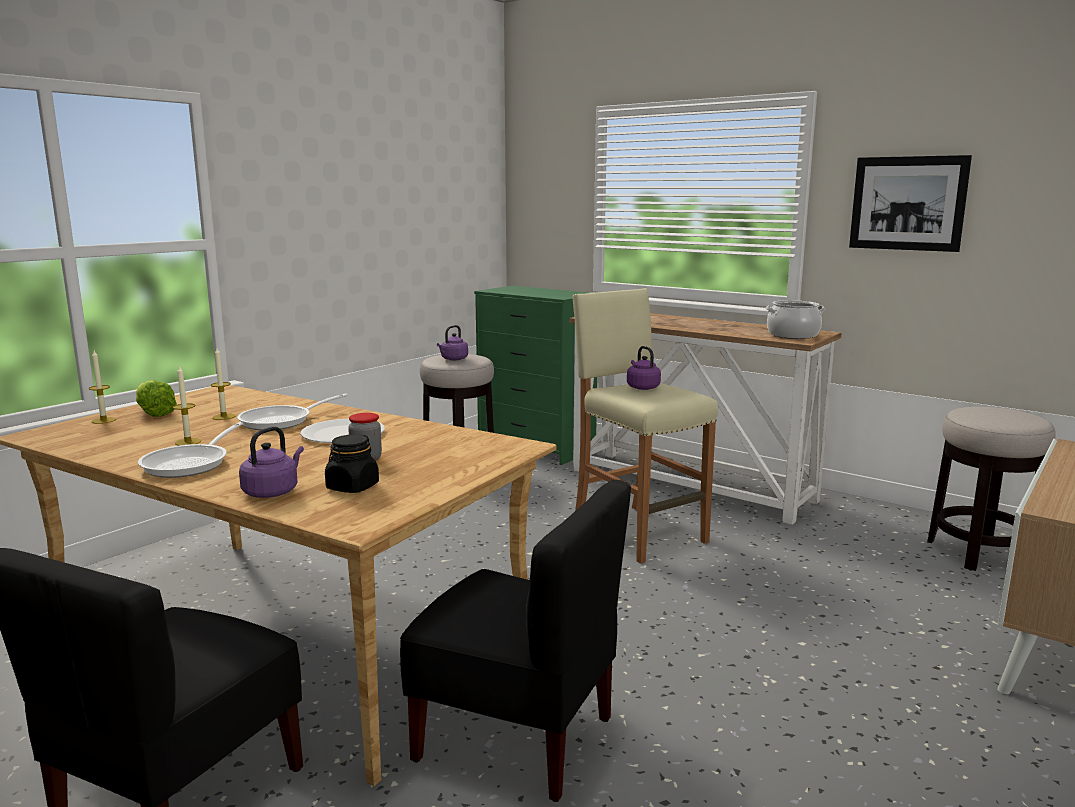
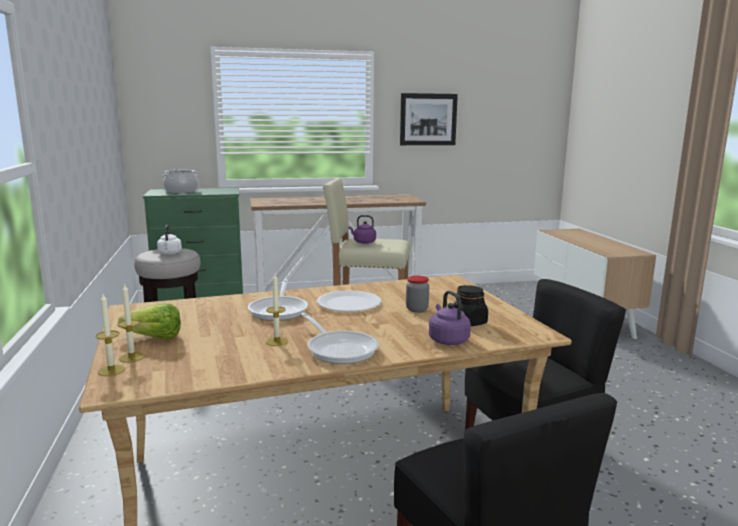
camera: 50 degrees left, 0 degrees up
(223, 417) = (225, 321): candle -> candle (111, 370)
(453, 359) = (169, 253): purple kettle -> white kettle
(793, 335) = (400, 198): cooking pot -> cooking pot (181, 191)
(979, 553) = (496, 296): stool -> none

